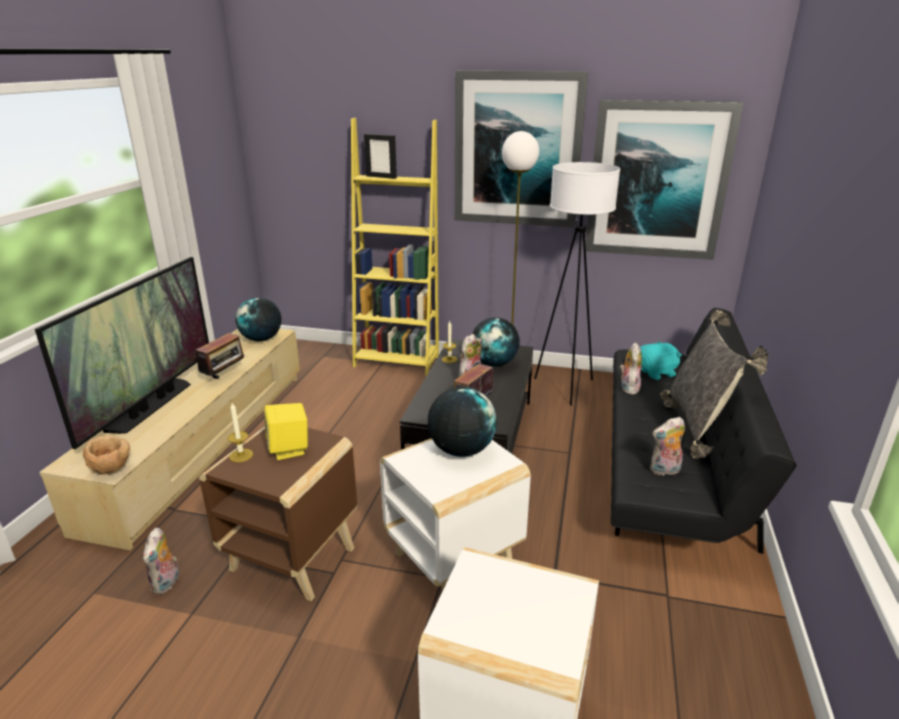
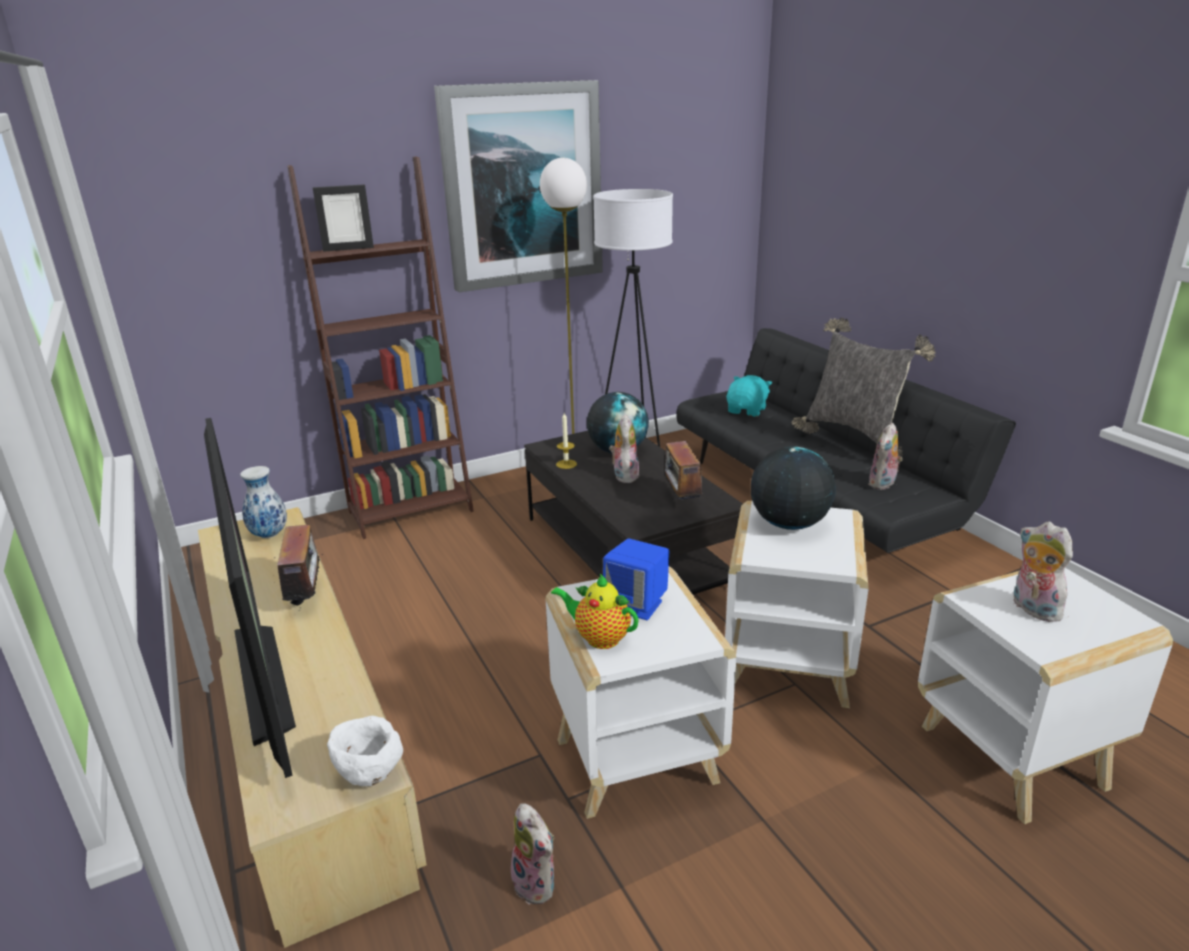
camera: 40 degrees left, 0 degrees up
(112, 470) = (370, 774): brown bowl -> white bowl
(241, 455) = (599, 638): candle -> teapot
(261, 339) = (270, 534): globe -> vase
(289, 449) = (637, 605): yellow speaker -> blue speaker
(295, 559) = (638, 759): brown side table -> white side table
(396, 361) = (410, 510): yellow bookcase -> brown bookcase
(628, 388) = (748, 431): plush toy -> plush toy (1032, 609)
(657, 180) = (673, 202): picture -> none

